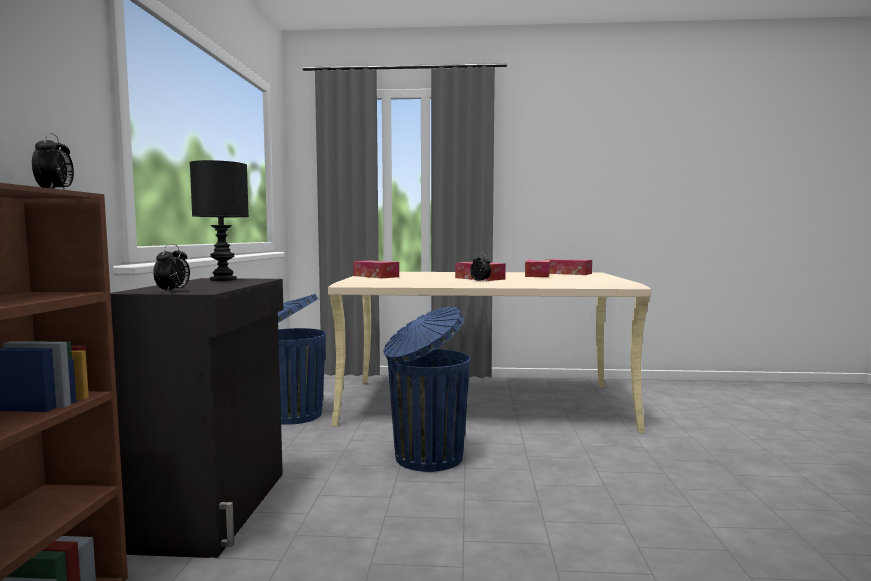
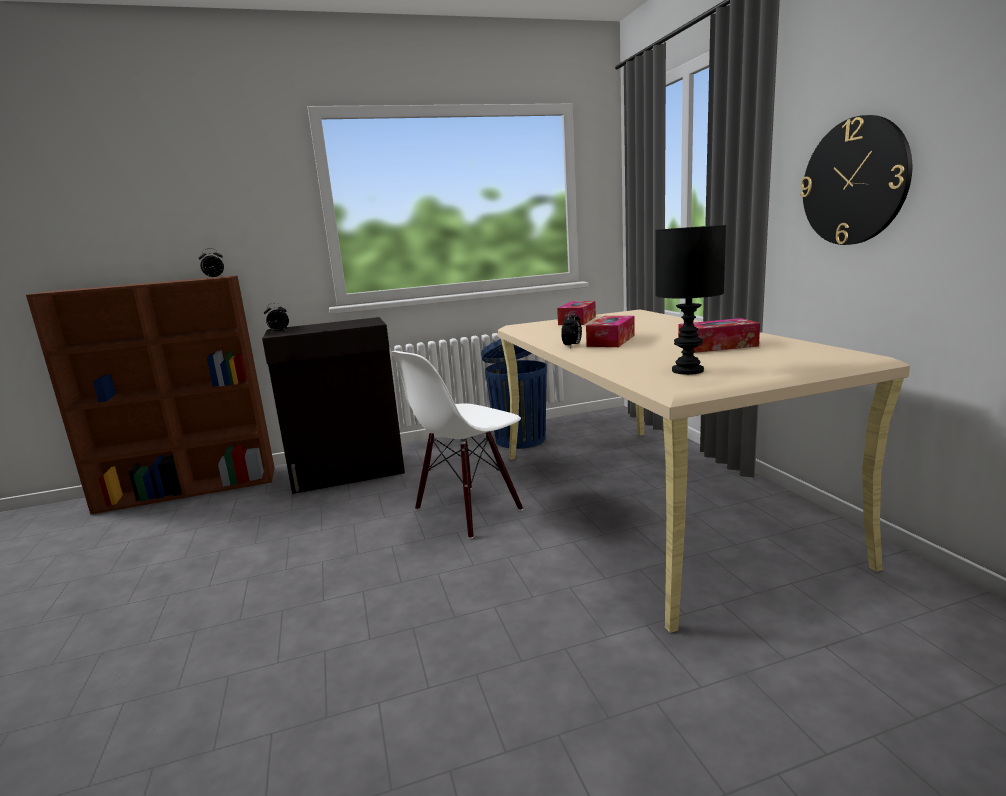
camera: 70 degrees right, 10 degrees up
(223, 280) = (362, 321): black table lamp -> black table lamp (687, 371)
(426, 457) = (468, 510): blue trash can -> white chair
(538, 188) = (854, 182): none -> wall clock
(568, 273) = (795, 350): tissue box -> none

